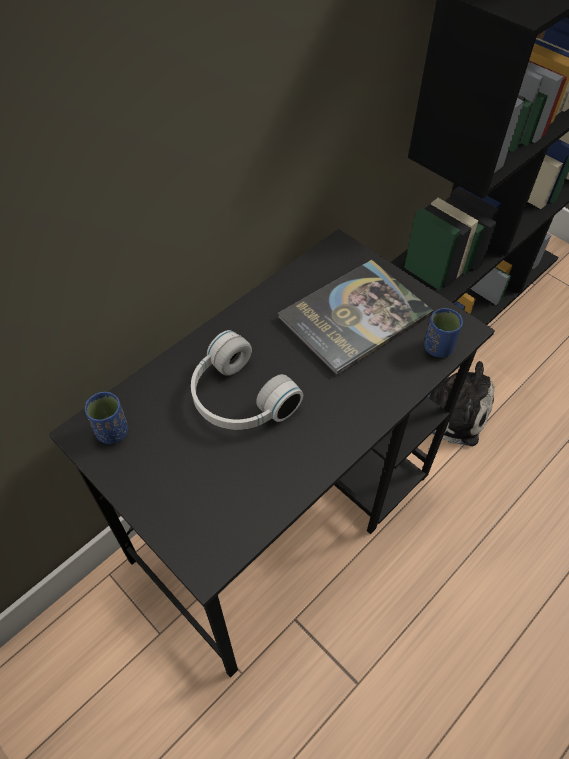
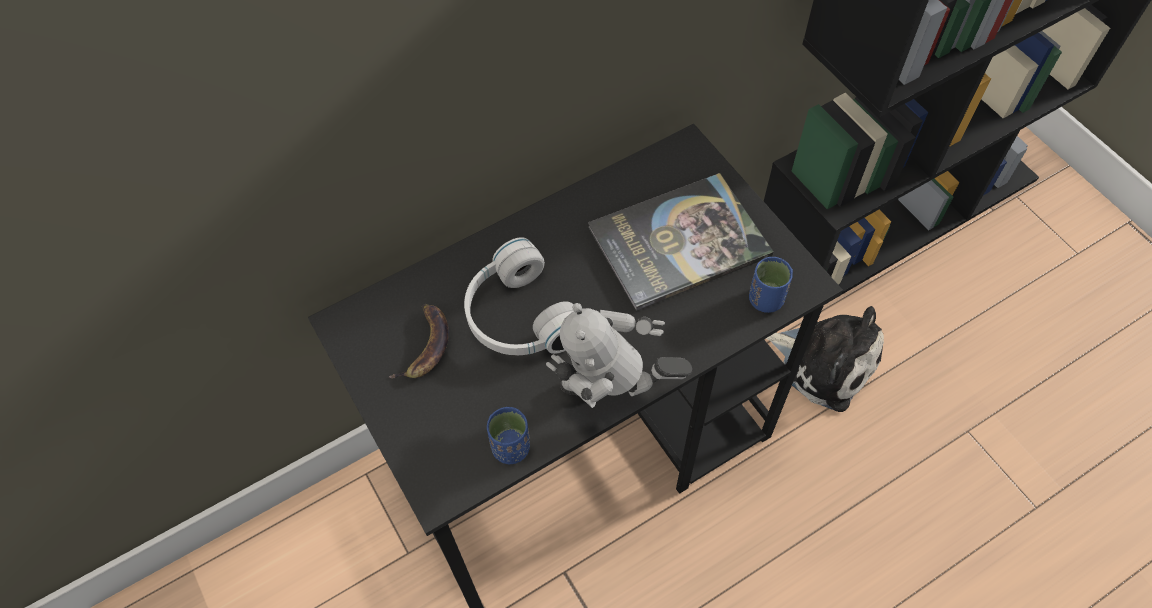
camera: 15 degrees right, 5 degrees up
(112, 431) = (374, 328): blue cup -> blue cup (511, 447)
(162, 437) = (425, 345): none -> banana
(339, 449) = (613, 398): none -> toy robot

